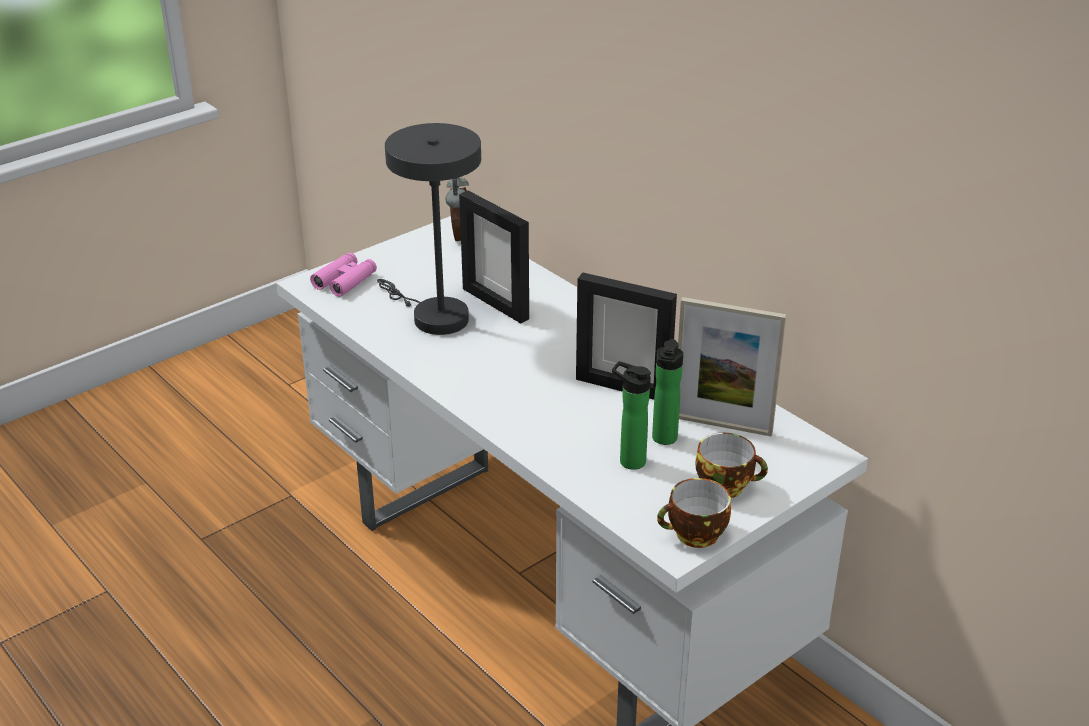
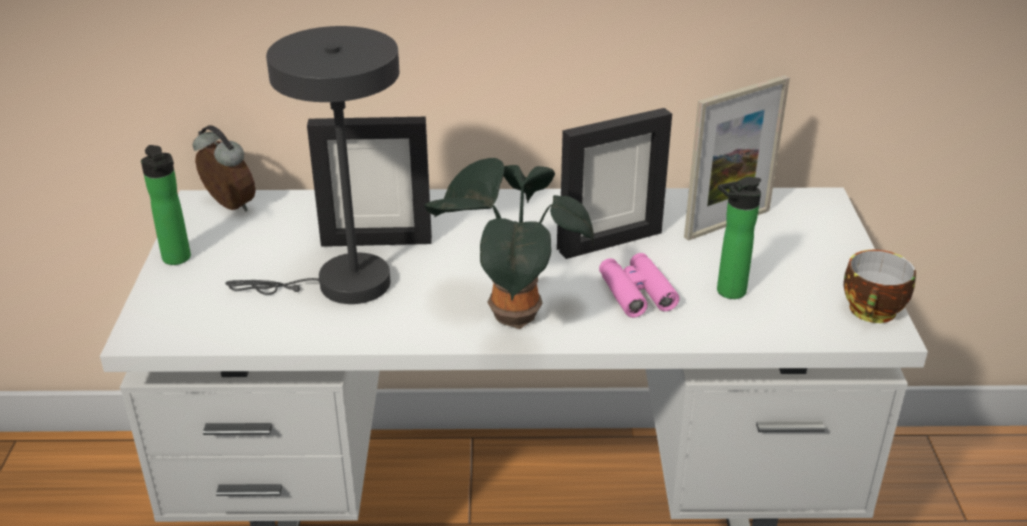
camera: 50 degrees left, 0 degrees up
(345, 281) = (182, 307): pink binoculars -> pink binoculars (636, 293)
(484, 387) = (509, 313): none -> potted plant
(663, 440) = (716, 260): bottle -> bottle (178, 260)
(726, 485) = (816, 263): cup -> none

